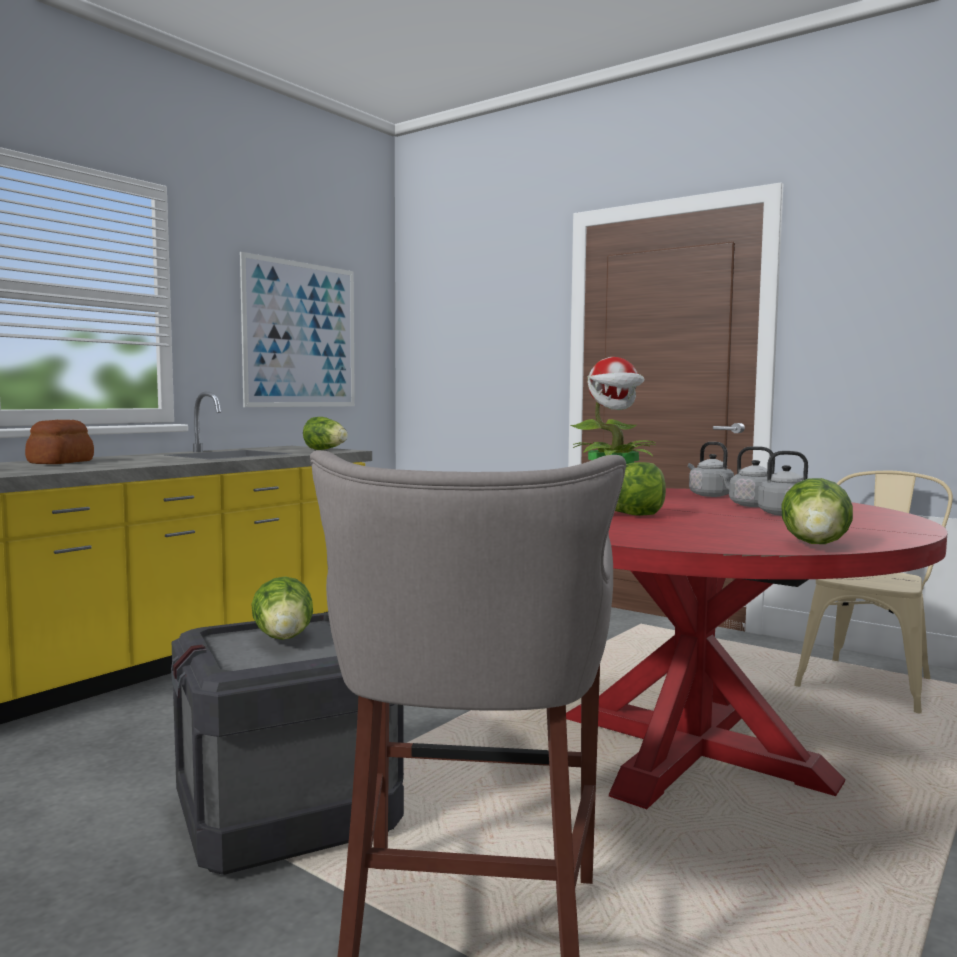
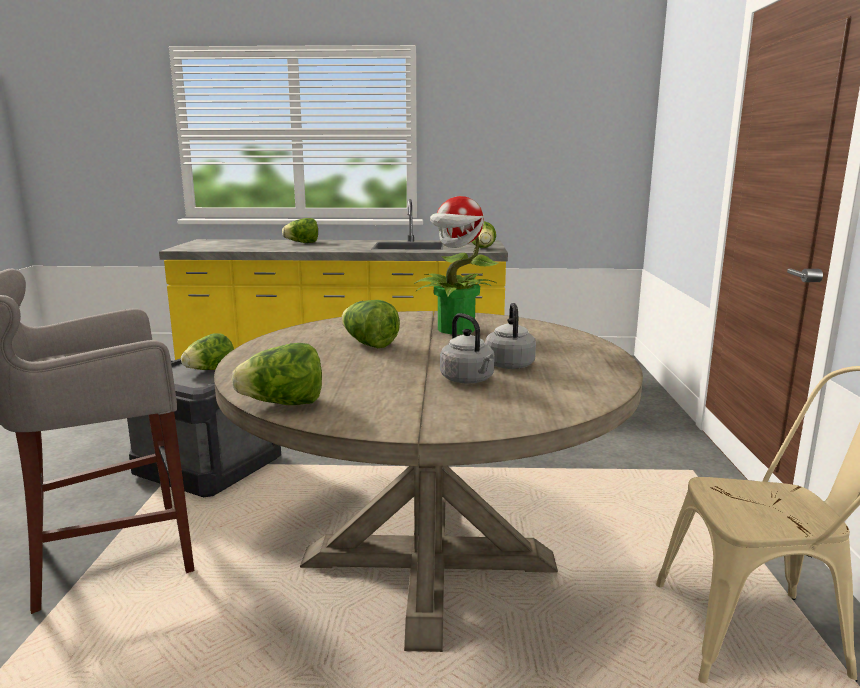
camera: 55 degrees right, 10 degrees up
(62, 462) = (302, 243): bread -> lettuce
(301, 335) = (536, 148): picture -> none
(690, 749) = (428, 562): red dining table -> beige dining table
(708, 495) = (555, 346): grey kettle -> none

